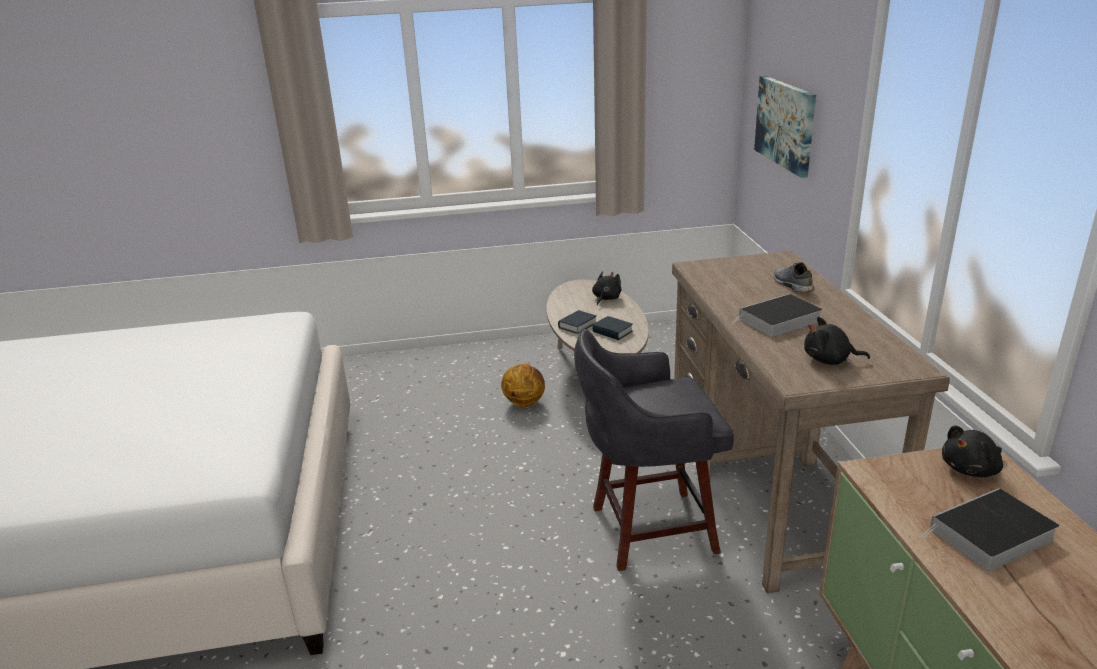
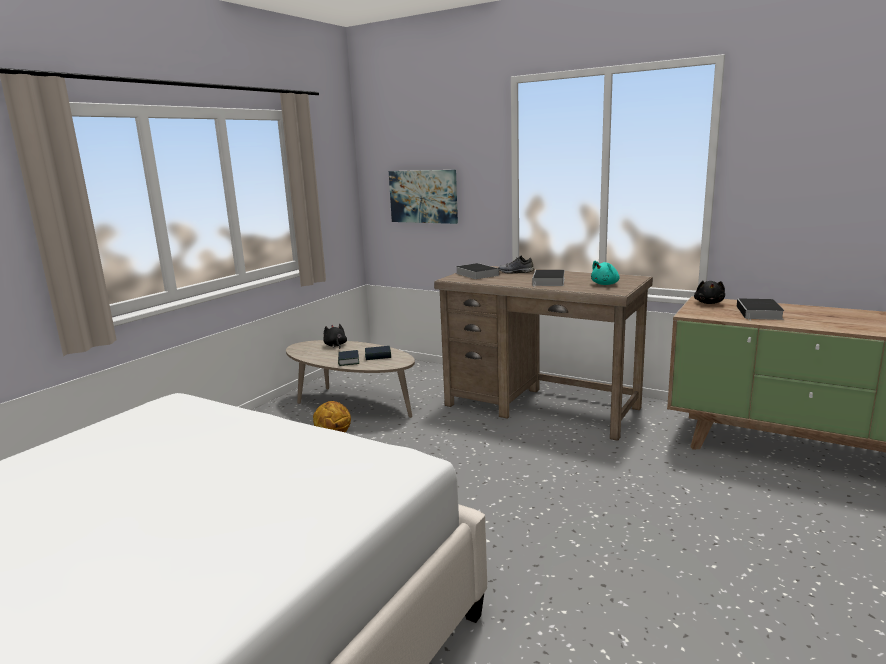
camera: 50 degrees left, 10 degrees down
(647, 530) = (525, 449): grey stool -> none
(740, 269) = (475, 274): none -> book
(830, 360) = (606, 284): black plush toy -> turquoise plush toy

